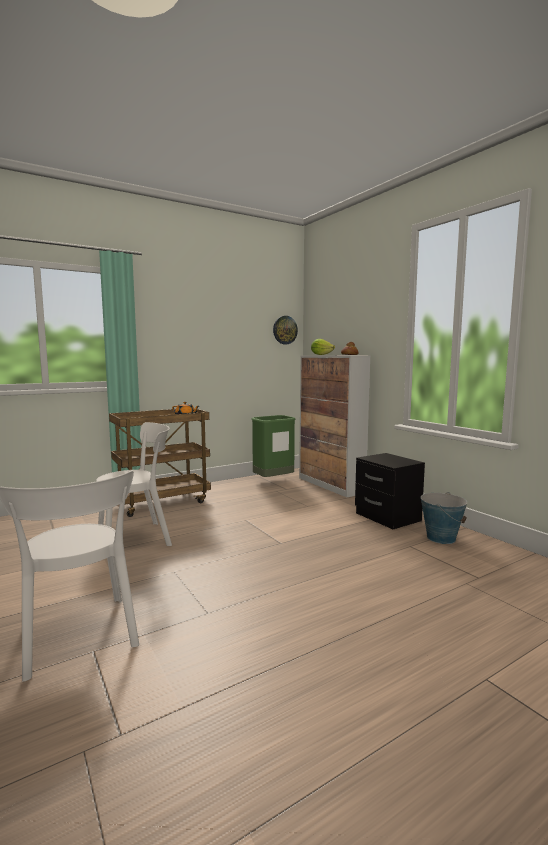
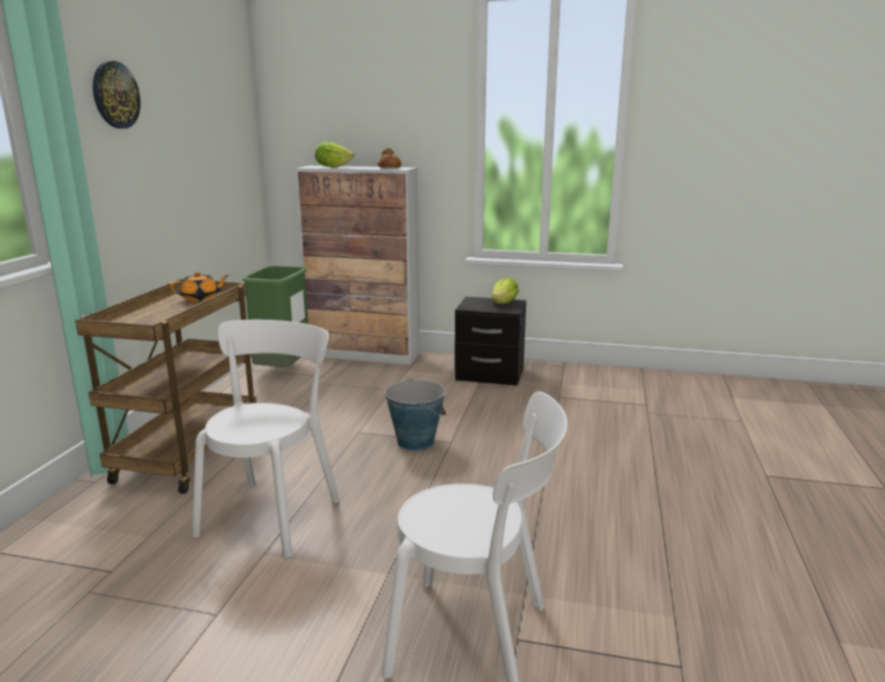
camera: 45 degrees left, 10 degrees up
(285, 330) = (243, 124): wall clock -> wall clock (115, 95)
(401, 461) = (504, 303): none -> lettuce
(441, 538) = (566, 379): bucket -> bucket (415, 442)

